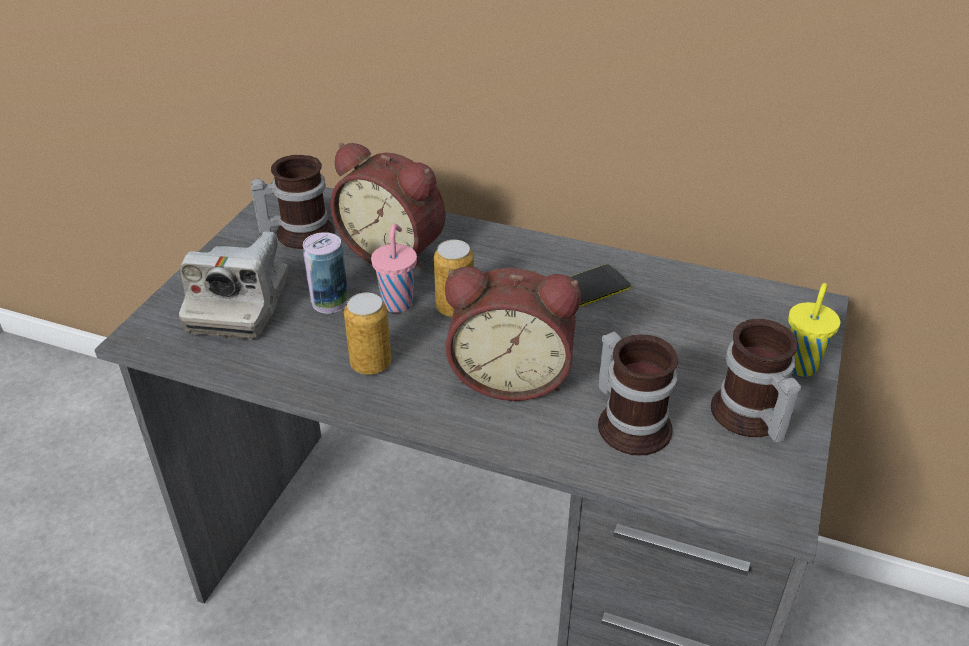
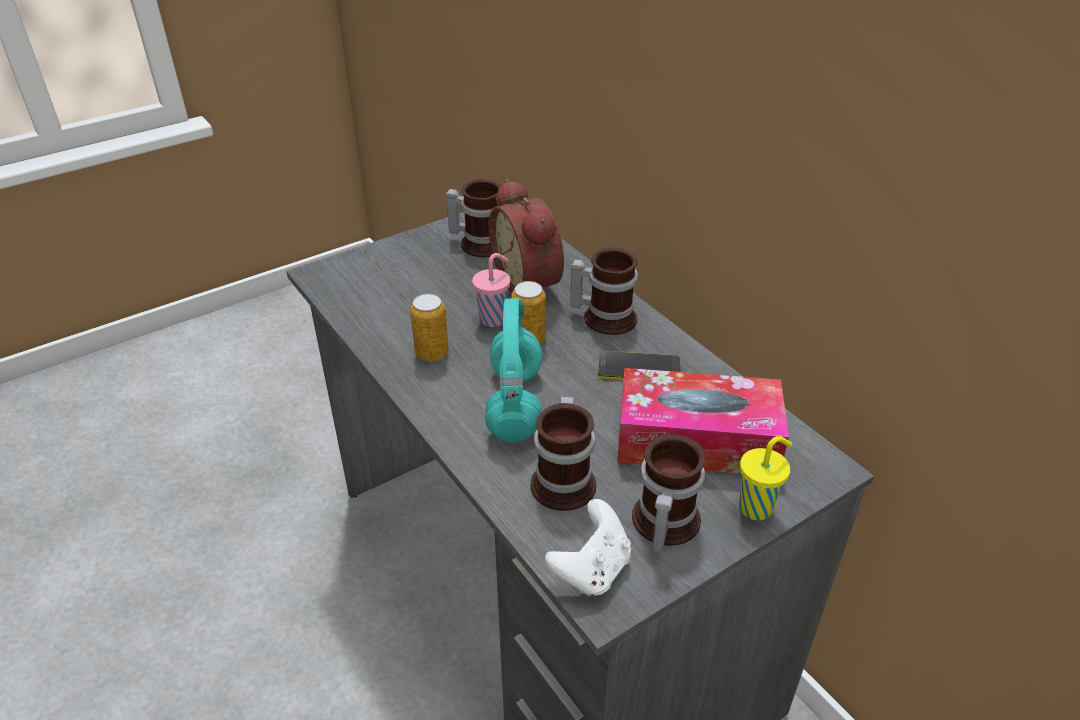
camera: 35 degrees right, 0 degrees up
(239, 305) = (392, 278): camera -> none
(329, 302) = (450, 299): can -> none
(502, 256) = (605, 316): none -> mug
(511, 376) = (516, 405): alarm clock -> turquoise headphones
(697, 331) = (696, 440): none -> tissue box
(739, 489) = (592, 570): none -> white game controller

